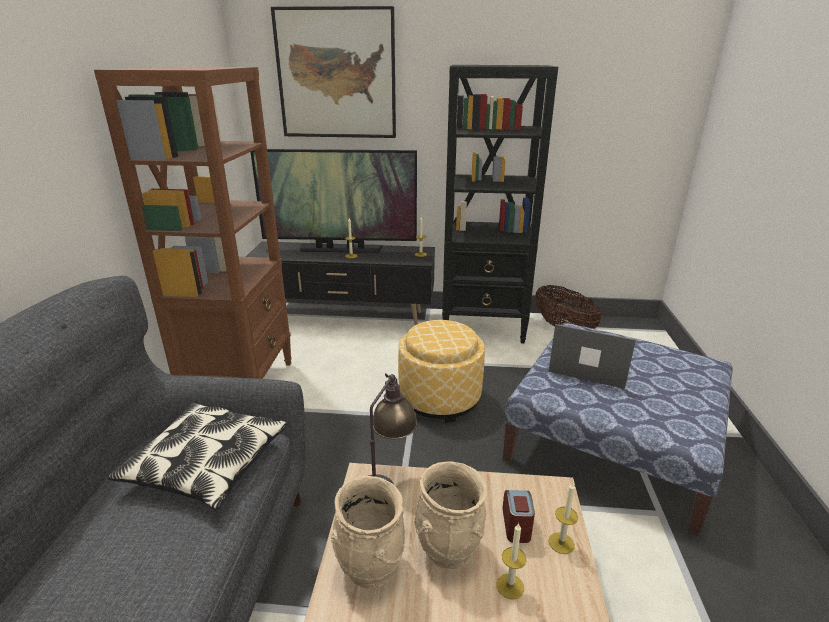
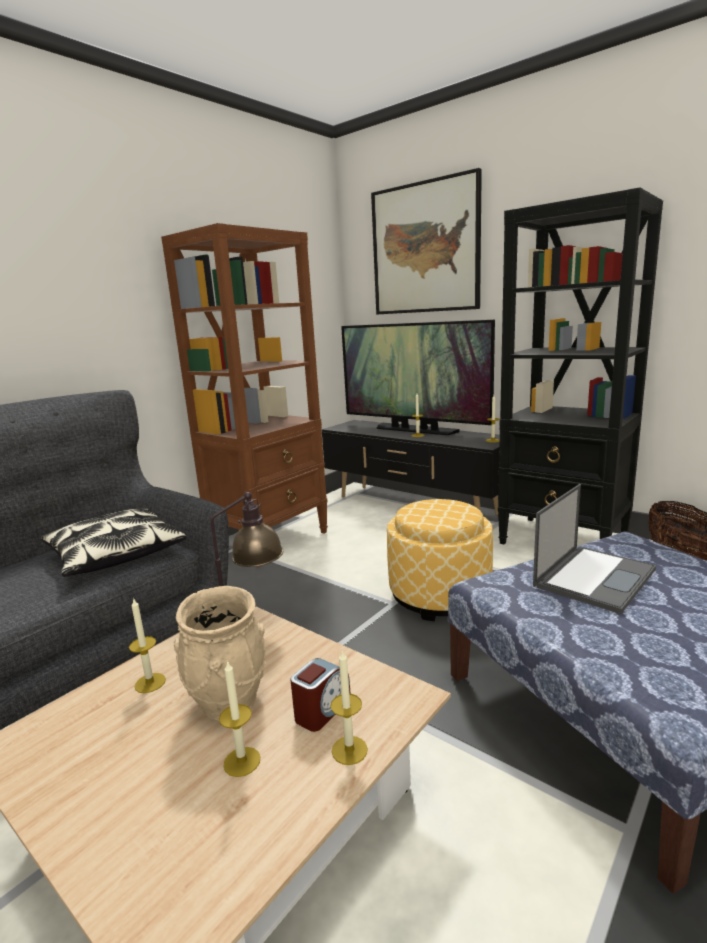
camera: 35 degrees right, 10 degrees down
(369, 567) = (150, 683): beige vase -> candle
(588, 366) = (594, 577): laptop -> laptop turned 75 degrees clockwise

